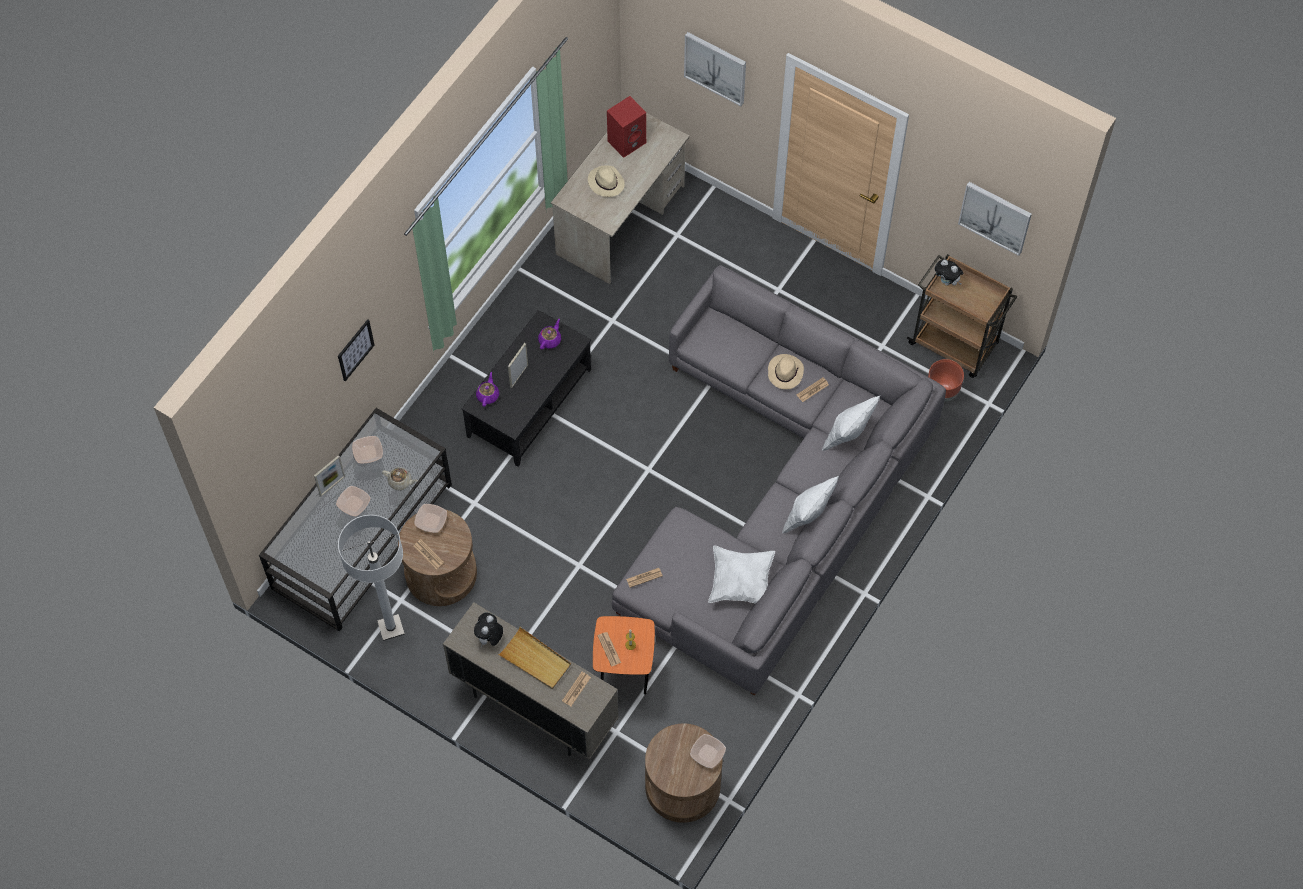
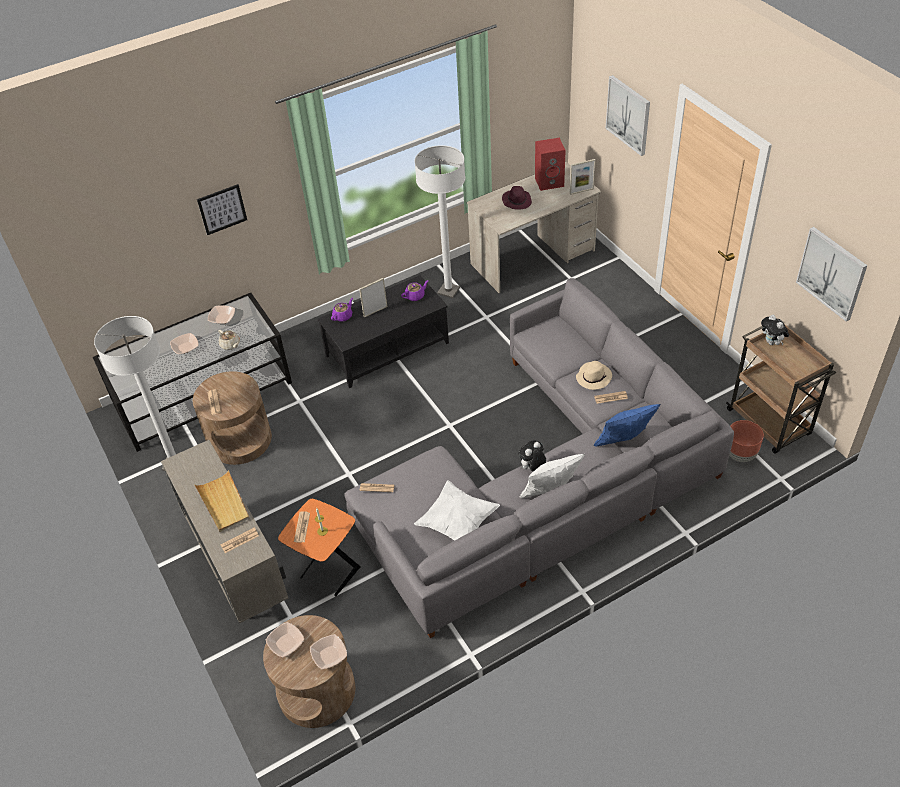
camera: 30 degrees right, 15 degrees down
(332, 486) = (180, 331): picture frame -> picture frame (581, 191)
(431, 521) = (234, 380): bowl -> bowl (286, 643)
(489, 638) = (200, 471): plush toy -> plush toy (532, 468)
(552, 300) = (448, 291): none -> white floor lamp
(605, 182) = (516, 201): beige hat -> purple hat
(848, 436) = (624, 443): white pillow -> blue pillow

